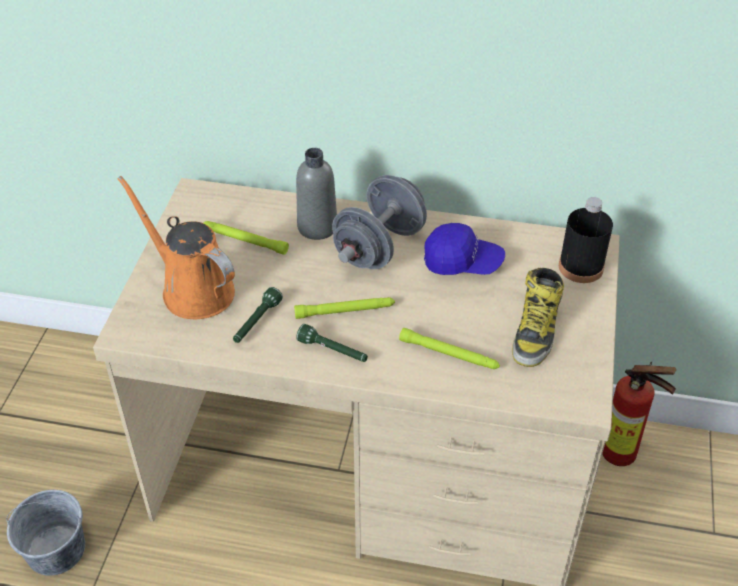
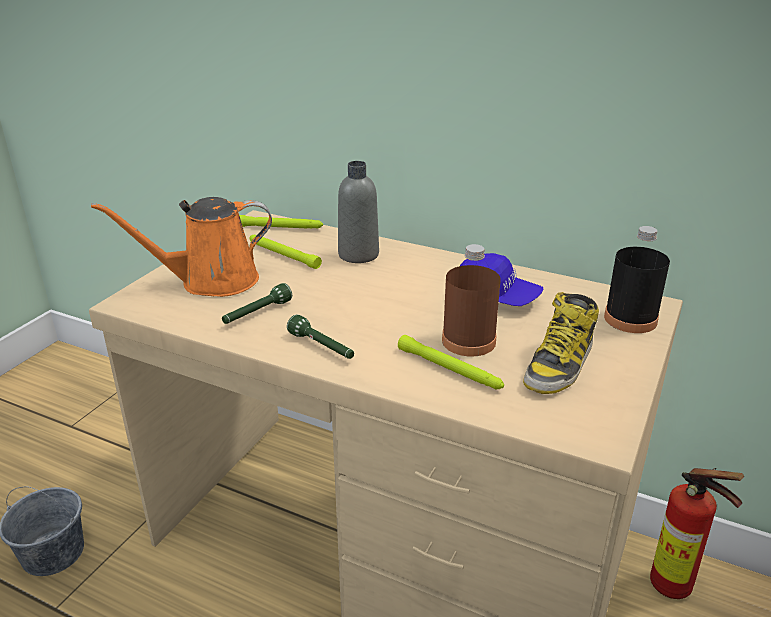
camera: 15 degrees right, 15 degrees down
(192, 289) = (211, 281): orange watering can -> orange watering can turned 75 degrees counterclockwise
(345, 311) = (352, 318): green flashlight -> green flashlight (280, 227)
(379, 247) = (413, 276): grey dumbbell -> none
(454, 319) = (468, 341): none -> brown bottle

